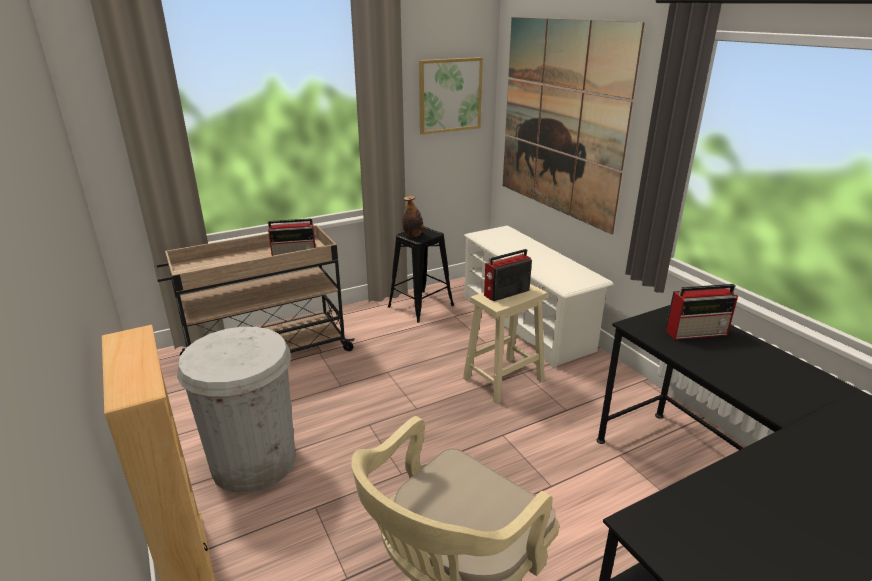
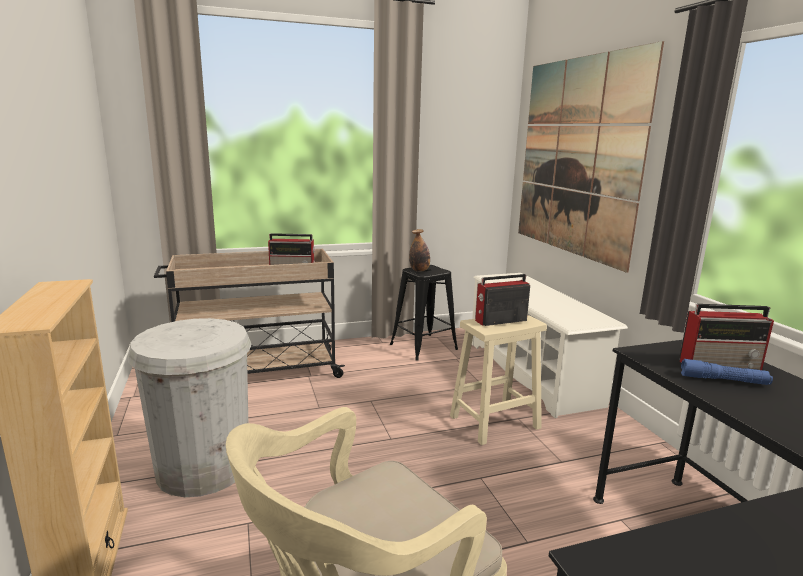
camera: 10 degrees right, 10 degrees down
(449, 95) = (468, 140): picture -> none
(701, 347) = (723, 380): none -> blue flashlight

